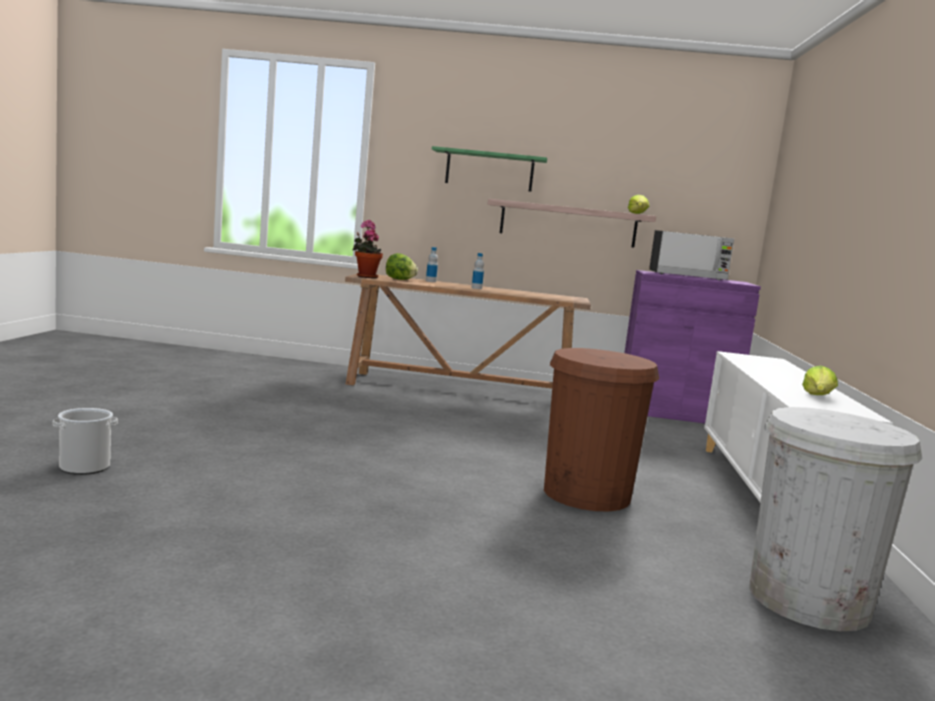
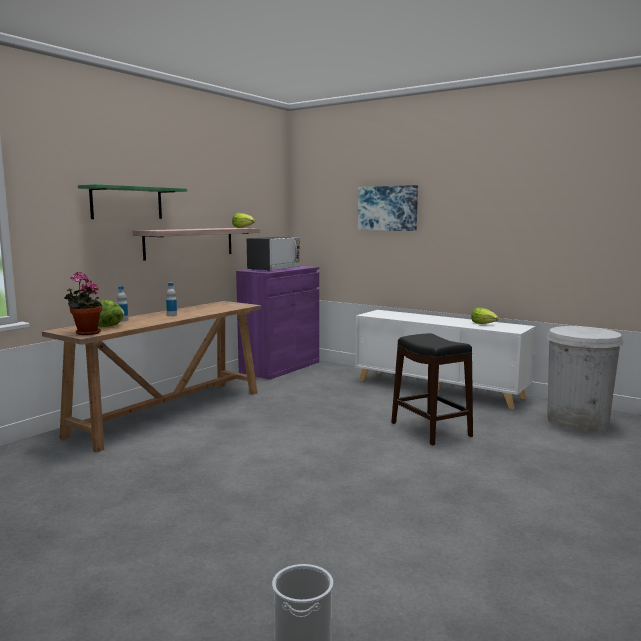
camera: 60 degrees left, 0 degrees up
(586, 494) = (431, 429): brown trash can -> black stool
(825, 198) = (387, 208): none -> picture

